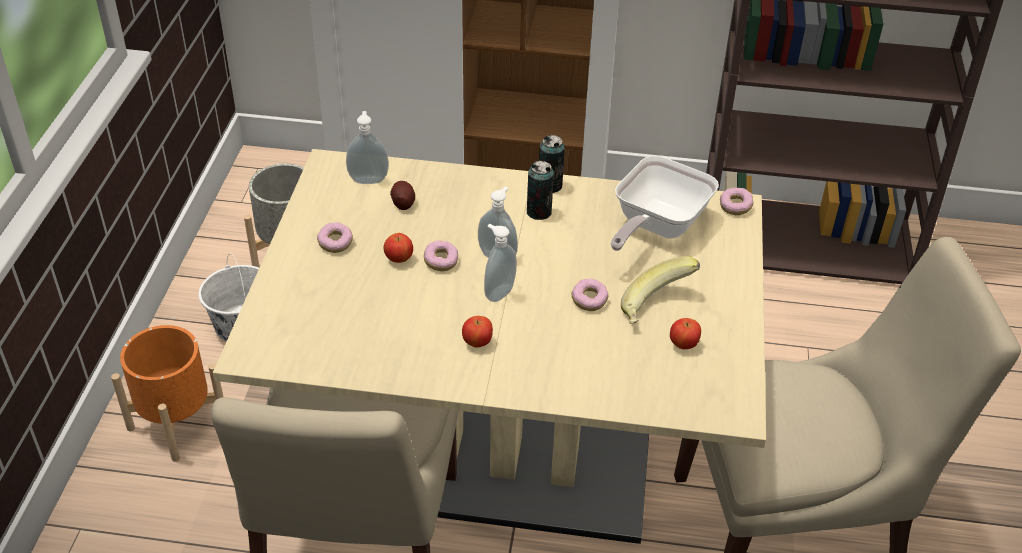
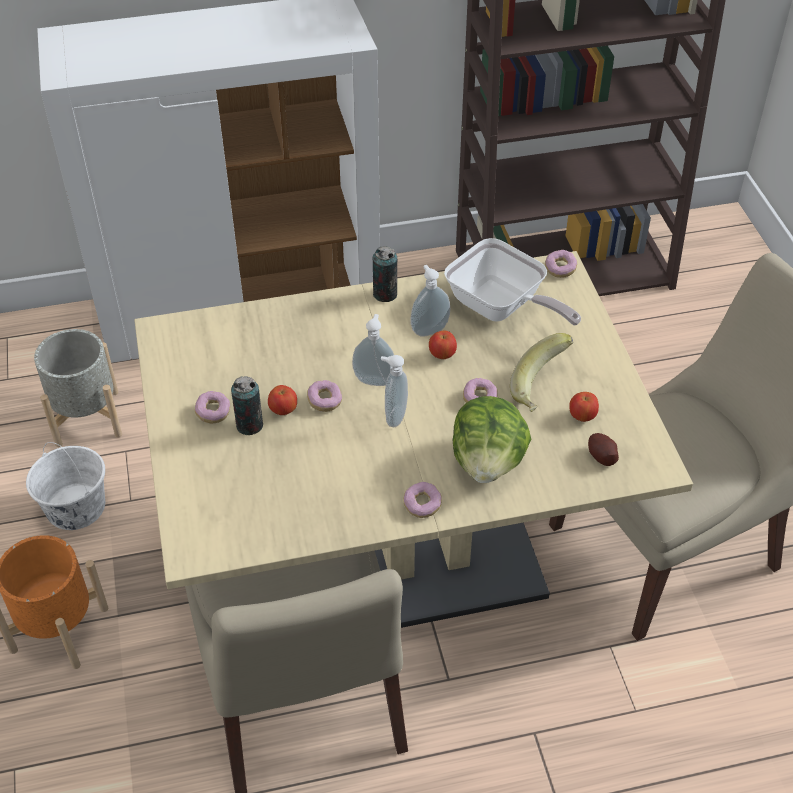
camera: 20 degrees left, 5 degrees up
(368, 179) = (209, 336): soap dispenser -> soap dispenser (429, 329)
(403, 203) = (256, 351): potato -> potato (601, 456)
(477, 342) = (401, 472): apple -> apple (442, 355)
(480, 377) = (422, 505): none -> donut
(539, 212) = (389, 324): can -> can (249, 425)
(566, 358) = (488, 462): none -> lettuce
(656, 227) = (501, 308): frying pan -> frying pan turned 60 degrees counterclockwise

